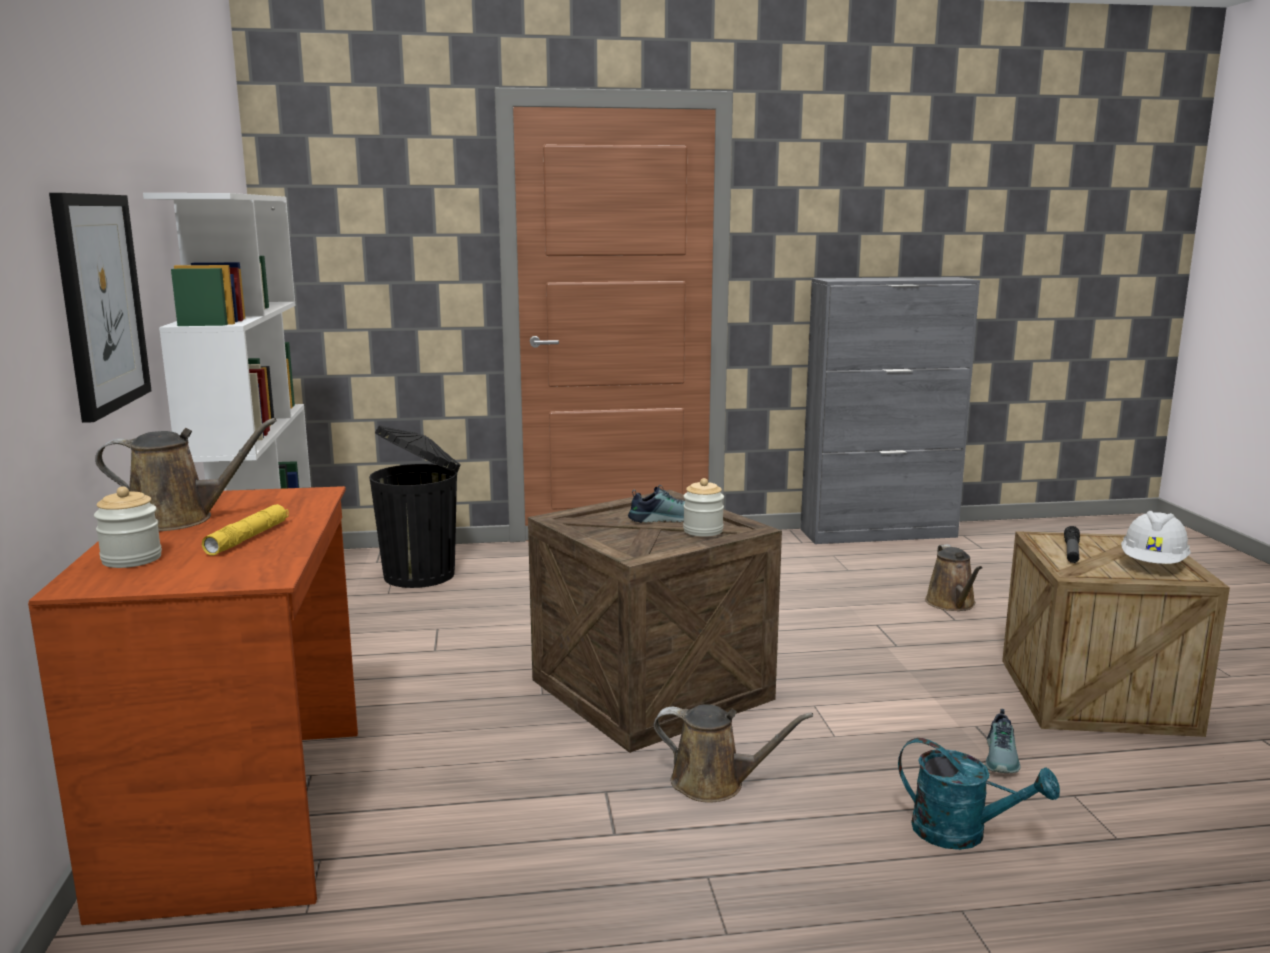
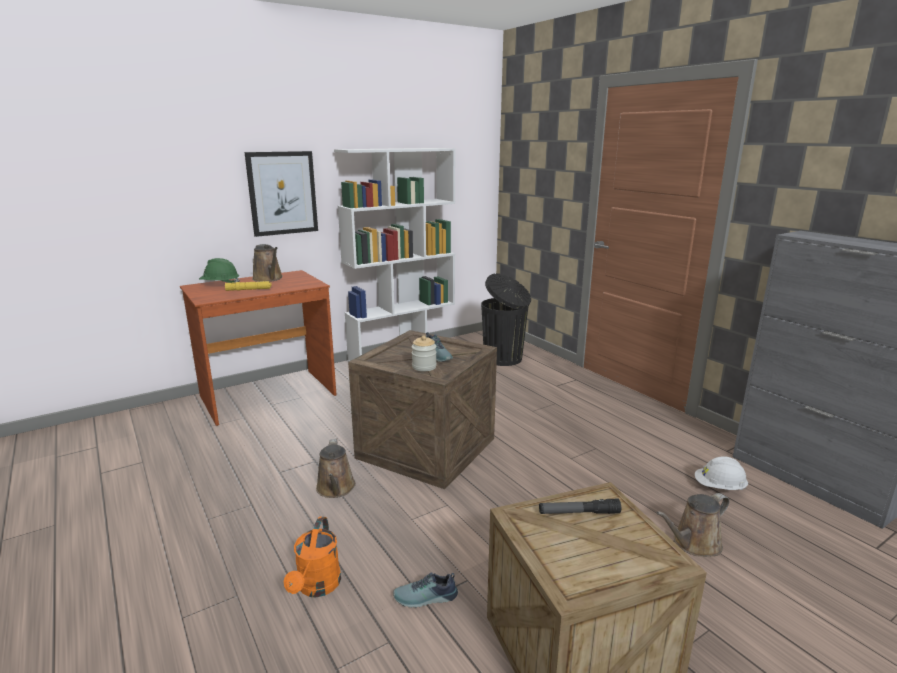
camera: 65 degrees right, 5 degrees up
(132, 559) = (220, 284): jar -> green hard hat
(962, 833) = (317, 587): turquoise watering can -> orange watering can
(1153, 565) = (586, 562): white hard hat -> white hard hat (719, 487)

